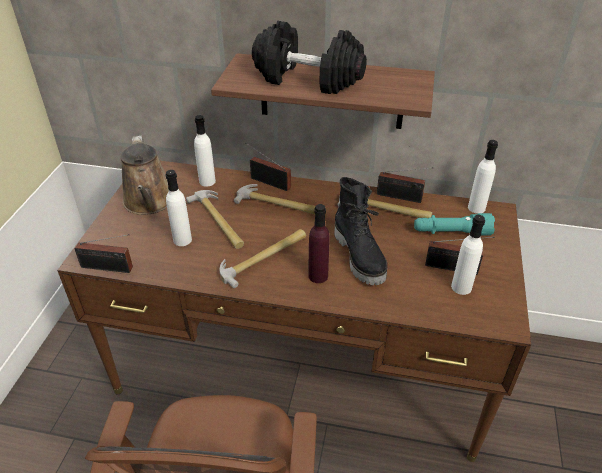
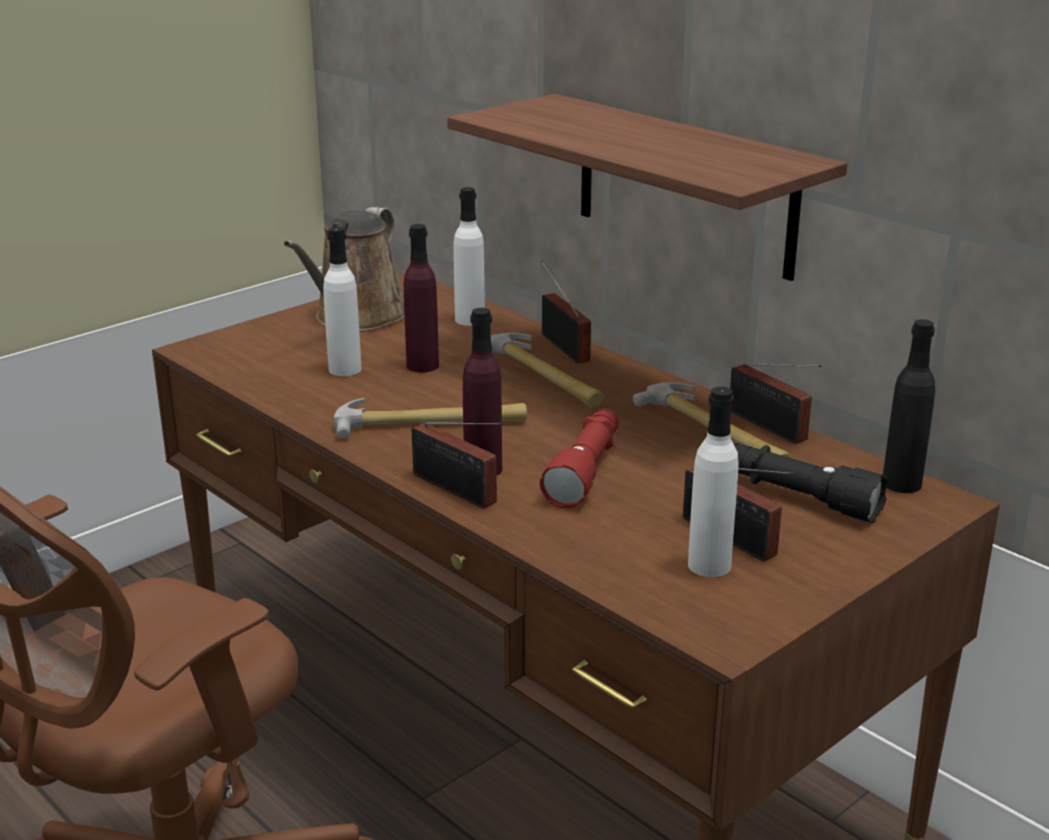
camera: 35 degrees right, 15 degrees down
(109, 268) = (213, 367): radio -> radio (457, 491)
(218, 221) = (422, 365): hammer -> purple bottle
(307, 79) = (606, 132): black dumbbell -> none
(360, 256) = (585, 471): black boot -> red flashlight
(451, 232) = (798, 497): turquoise flashlight -> black flashlight
(476, 208) = (901, 483): white bottle -> black bottle

